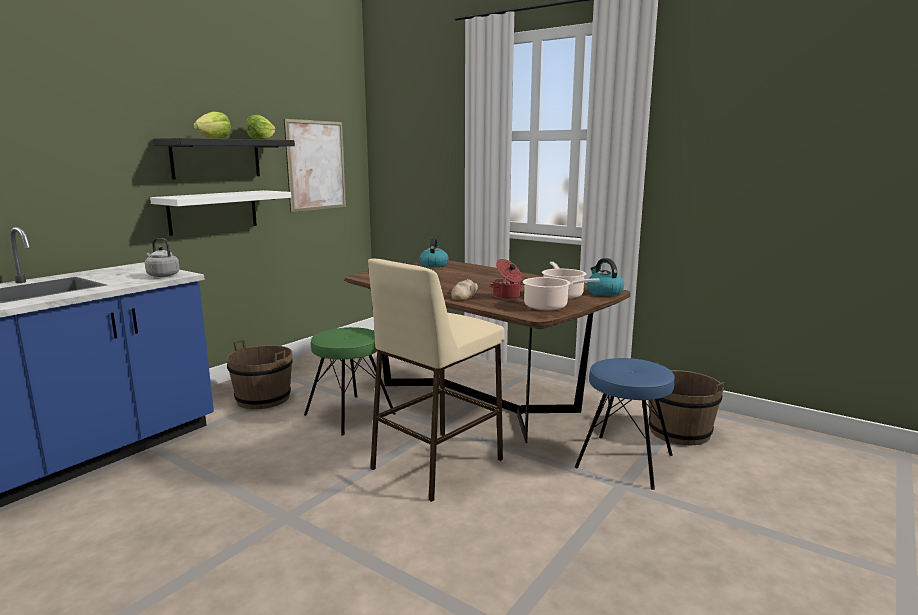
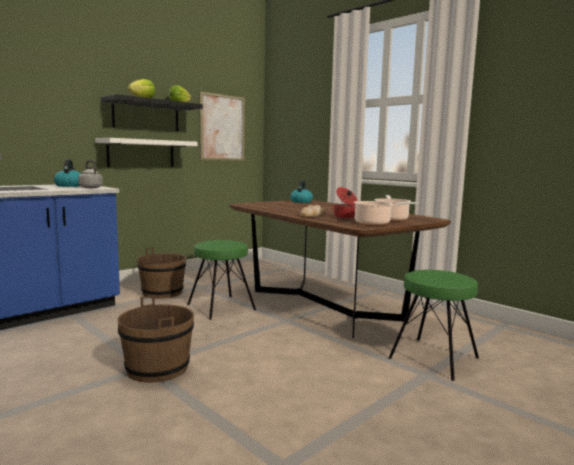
camera: 10 degrees right, 5 degrees down
(436, 464) = (274, 345): beige stool -> none
(604, 292) = (427, 219): kettle -> kettle (69, 186)
(625, 461) = (434, 358): blue stool -> green stool
(679, 432) = (490, 342): brown bucket -> brown bucket (158, 368)

